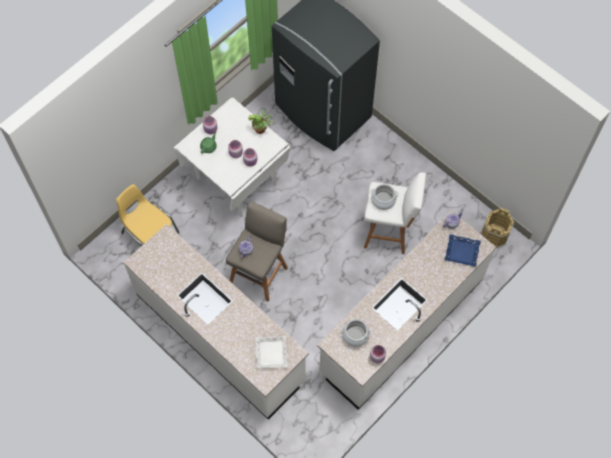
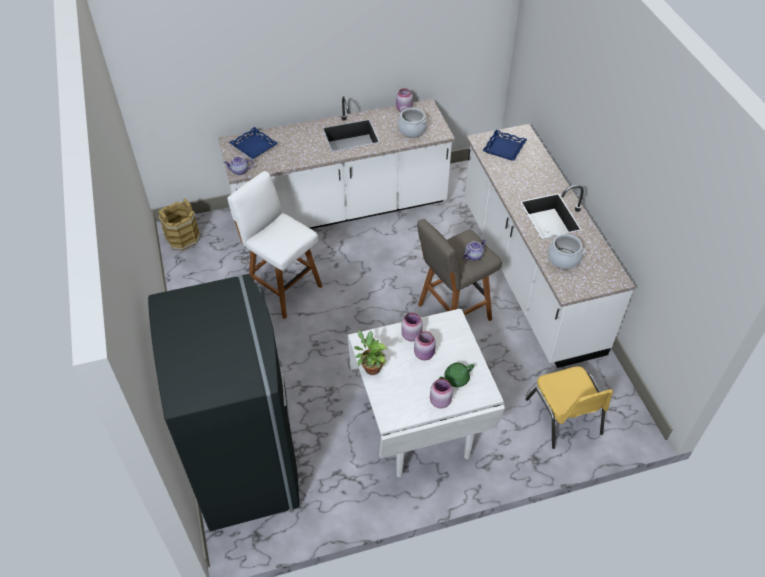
camera: 150 degrees left, 15 degrees down
(271, 353) = (504, 148): white tray -> blue tray
(383, 200) = (285, 236): cooking pot -> cooking pot (563, 259)

